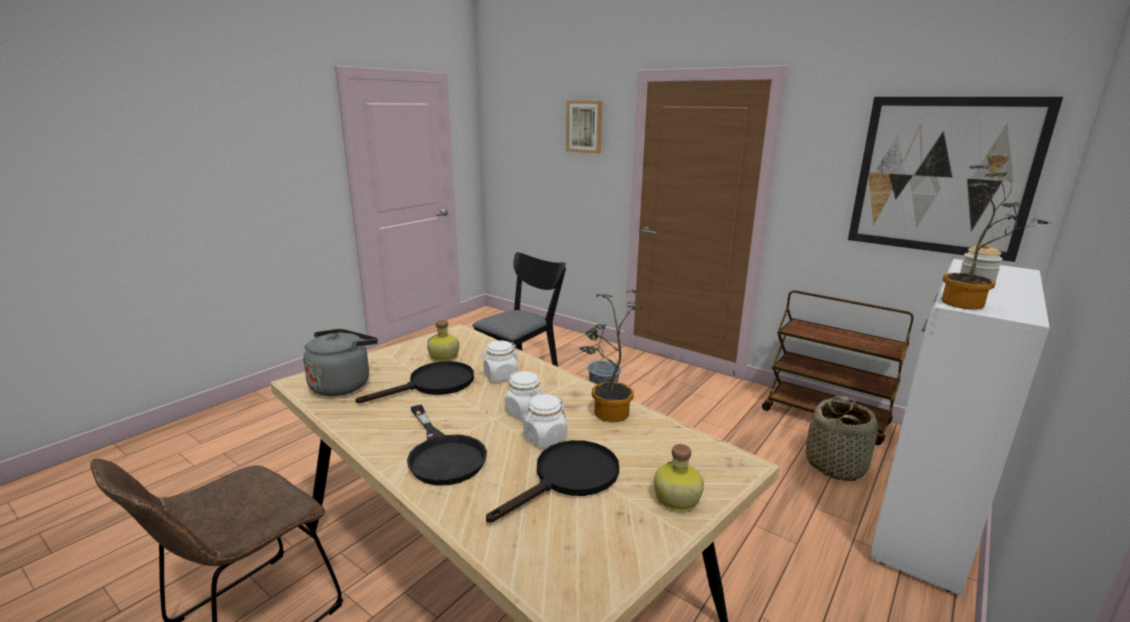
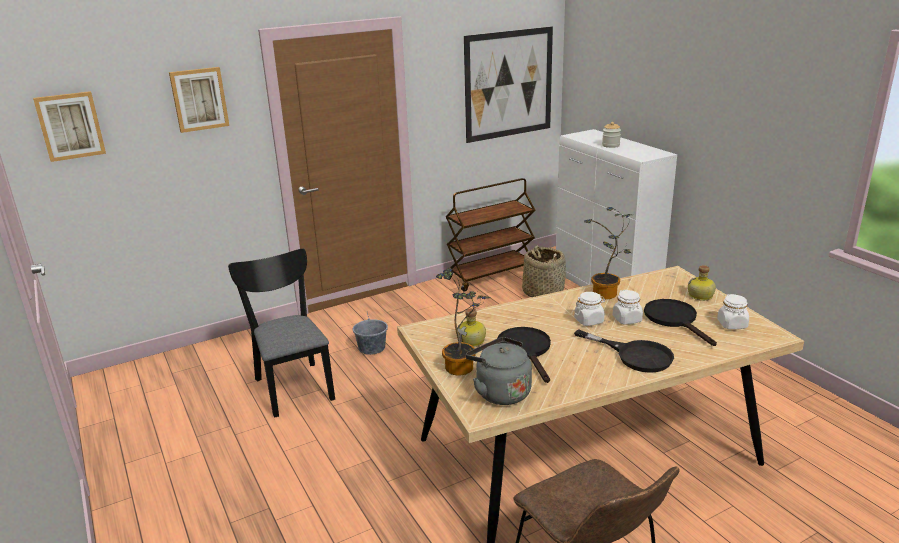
camera: 65 degrees left, 5 degrees up
(443, 454) = (635, 355): black frying pan -> black frying pan turned 45 degrees clockwise
(500, 376) = (526, 322): white jar -> white jar (732, 324)
(510, 131) = (70, 126): none -> picture
(969, 305) = (642, 156): potted plant -> potted plant (463, 366)

